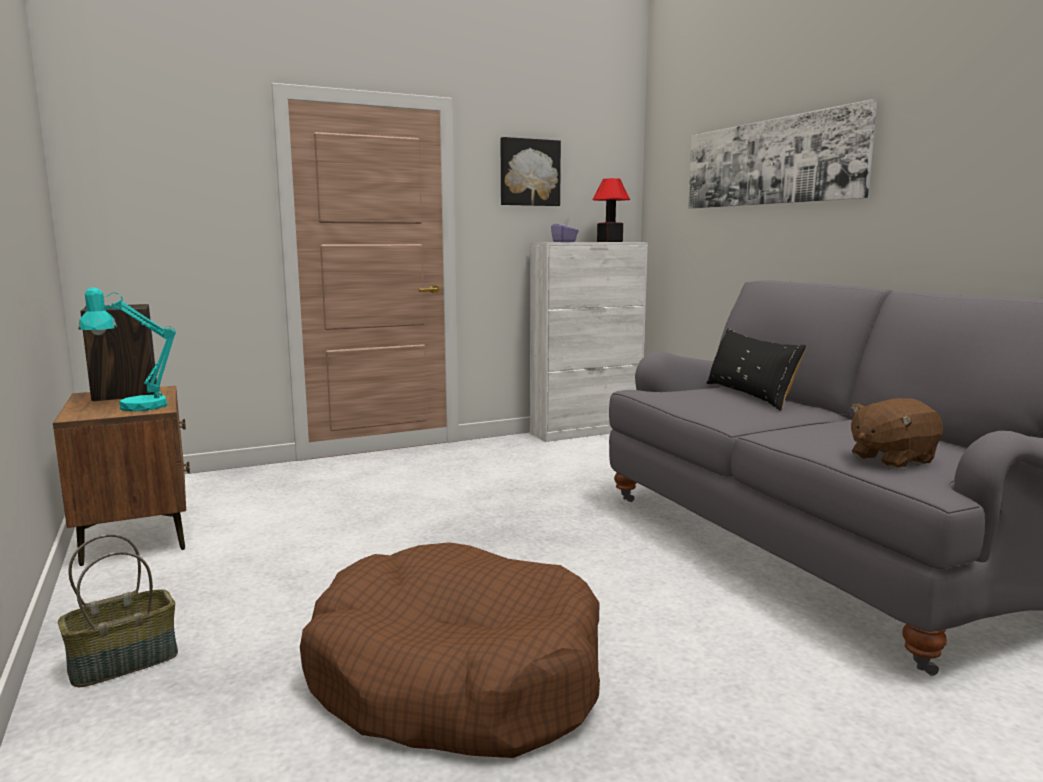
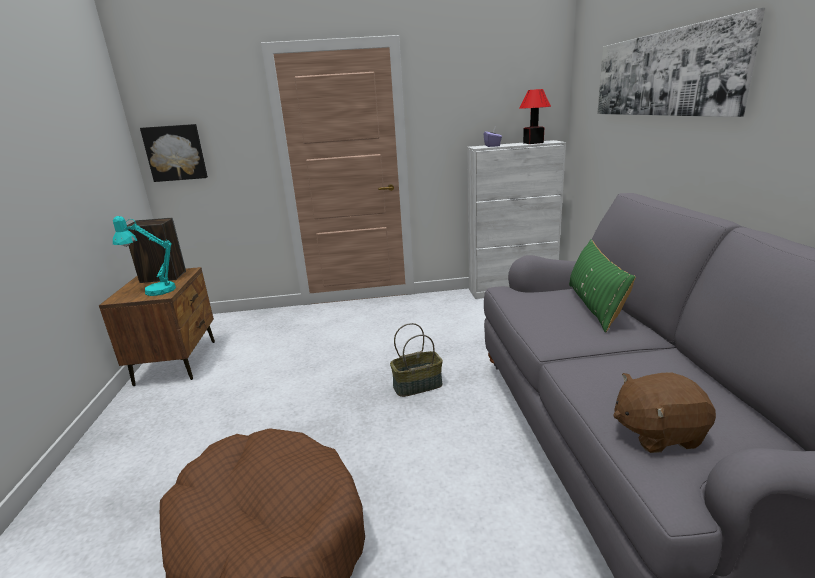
camera: 20 degrees right, 10 degrees up
(124, 661) = (100, 476): basket -> basket (418, 385)
(529, 172) = (466, 89): picture -> picture (175, 153)
(749, 395) = (594, 305): black pillow -> green pillow

